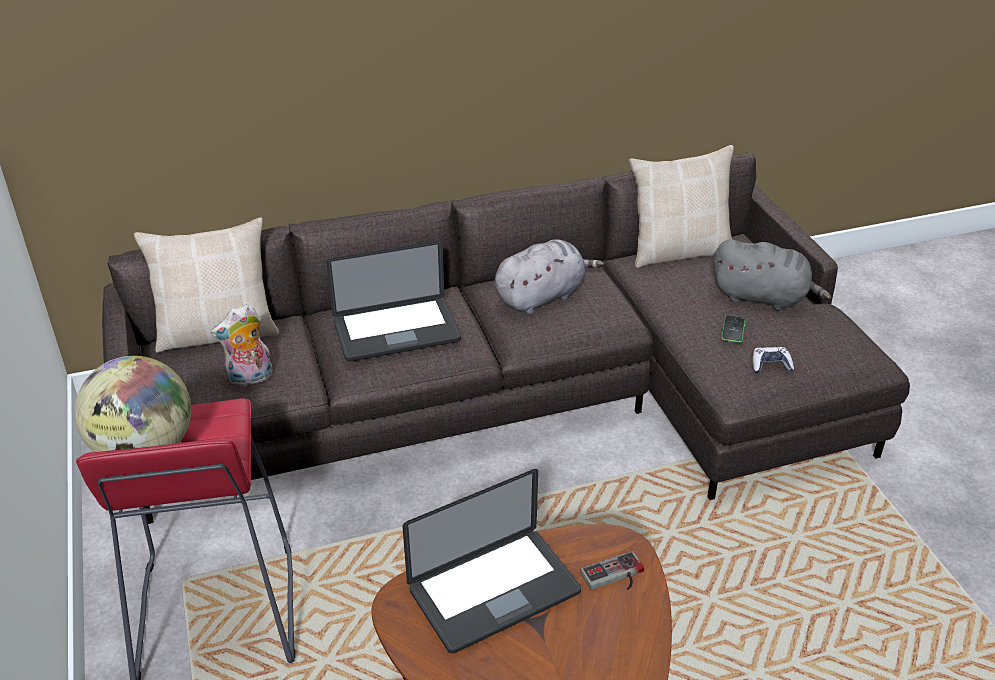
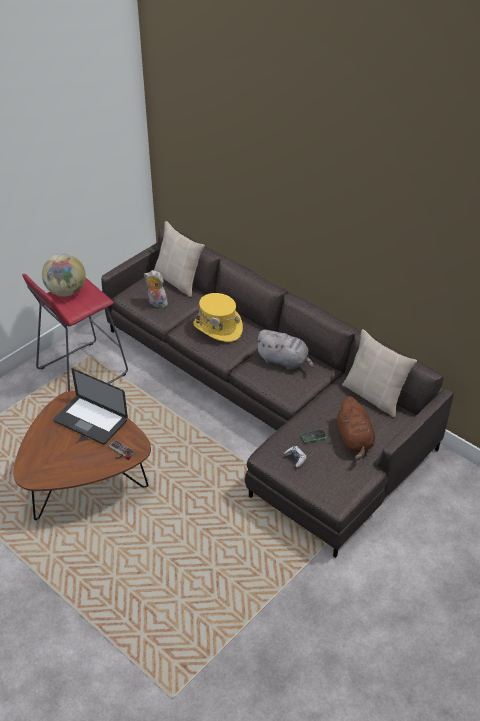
camera: 60 degrees right, 5 degrees up
(396, 331) = (218, 327): laptop -> yellow hat
(763, 298) = (354, 440): grey plush toy -> brown plush toy

